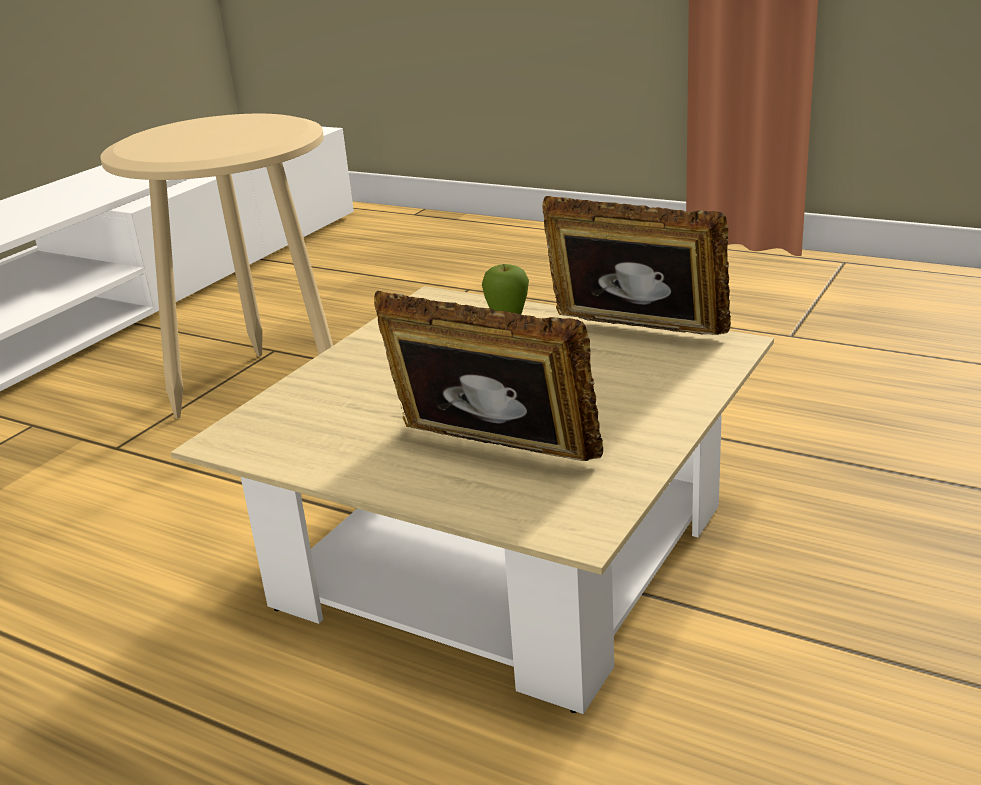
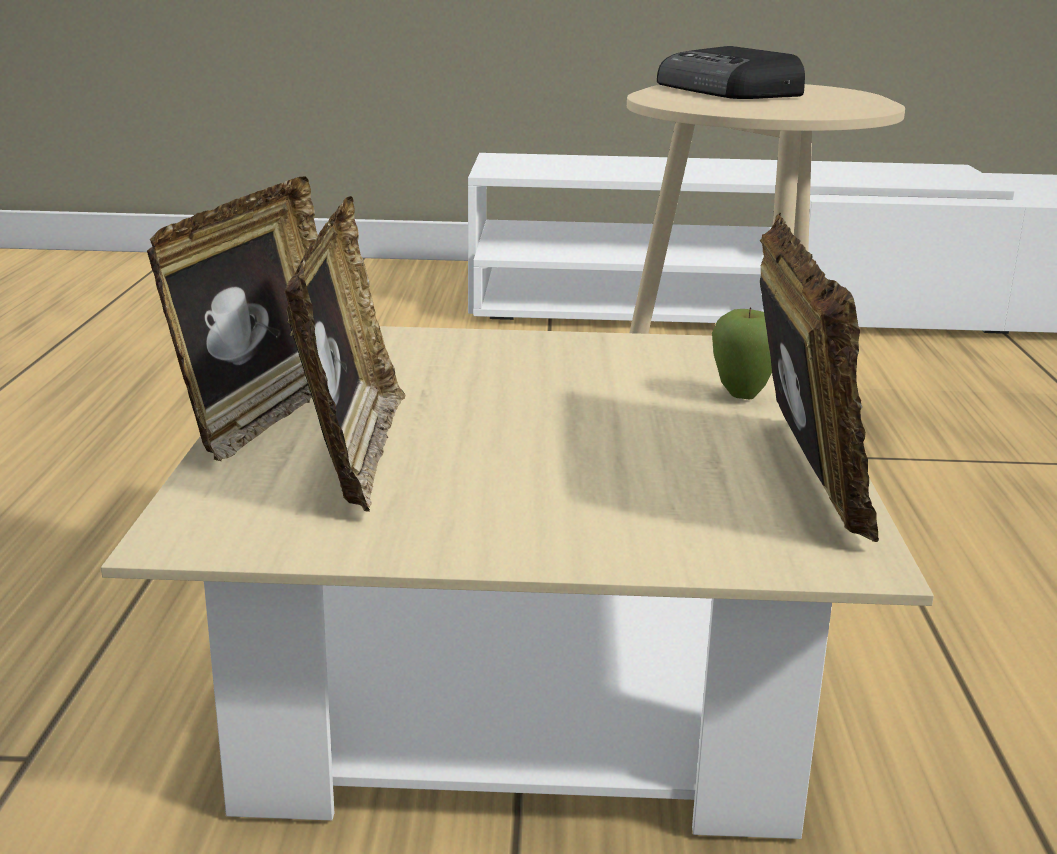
camera: 60 degrees right, 5 degrees down
(189, 141) = (729, 91): none -> radio
(379, 481) = (264, 413): none -> picture frame

